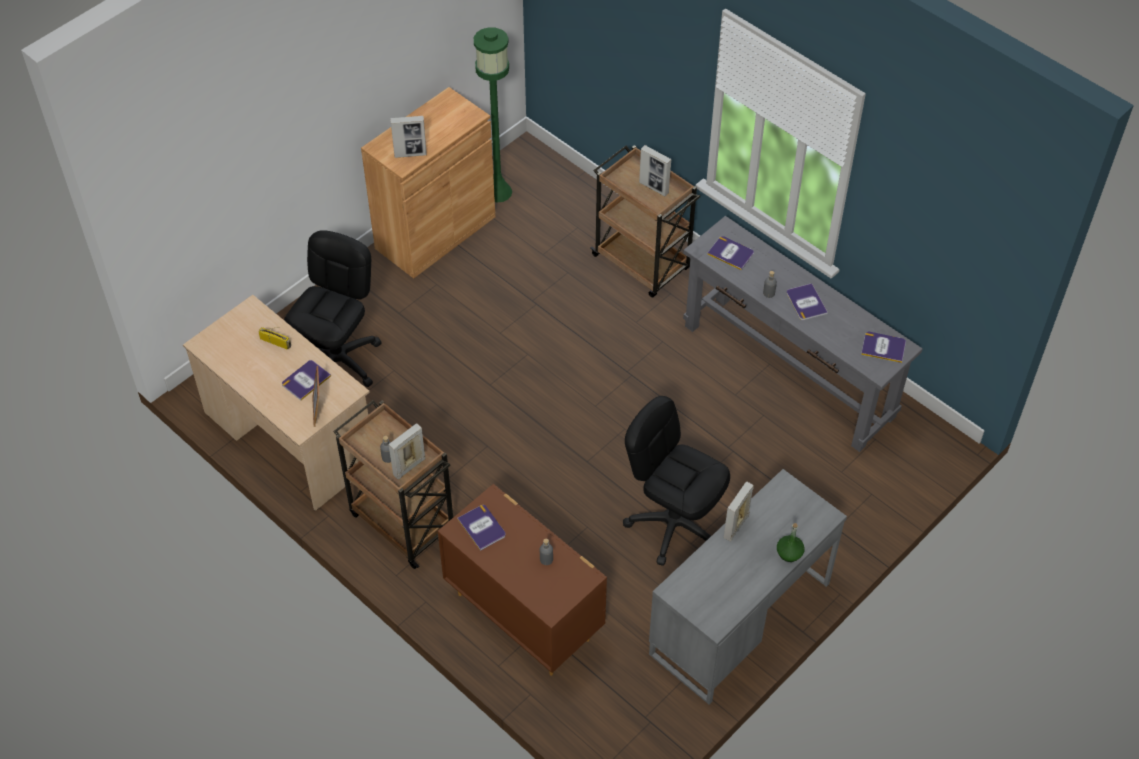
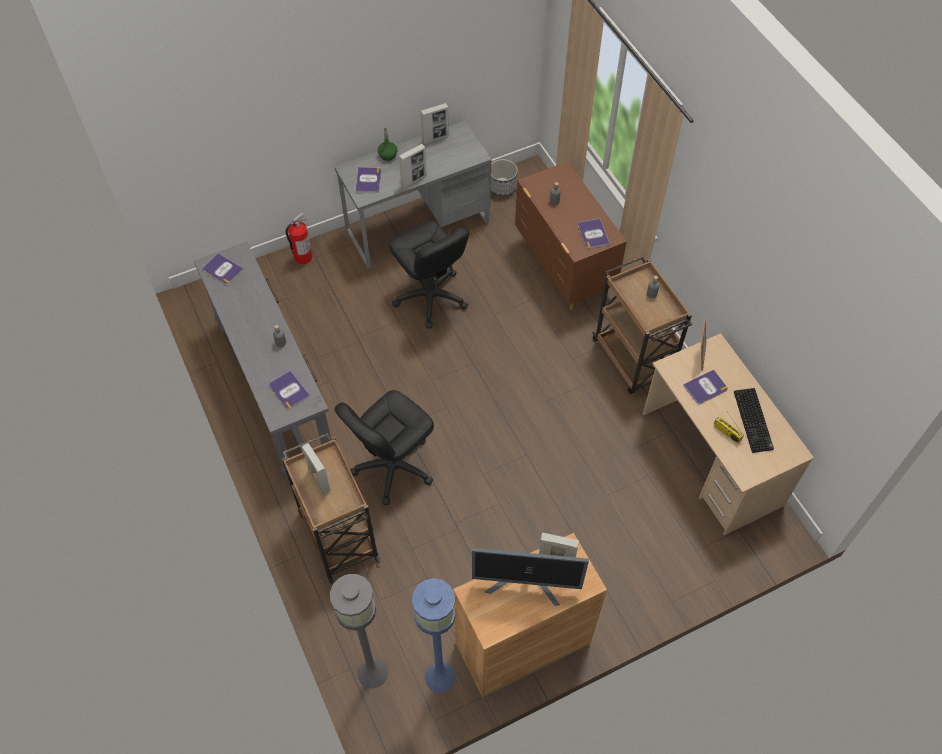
camera: 160 degrees left, 5 degrees up
(248, 361) = (754, 421): none -> keyboard
(338, 361) = (654, 521): black office chair -> black office chair (393, 466)
(409, 467) = (637, 282): picture frame -> picture frame (435, 138)
(430, 133) = (526, 584): none -> monitor
(498, 192) = (439, 676): green floor lamp -> blue floor lamp
(557, 179) = (372, 672): none -> grey floor lamp
(654, 718) = (502, 187): none -> planter
(806, 302) = (256, 325): book -> book (368, 180)
(857, 527) = (302, 257): none -> fire extinguisher

